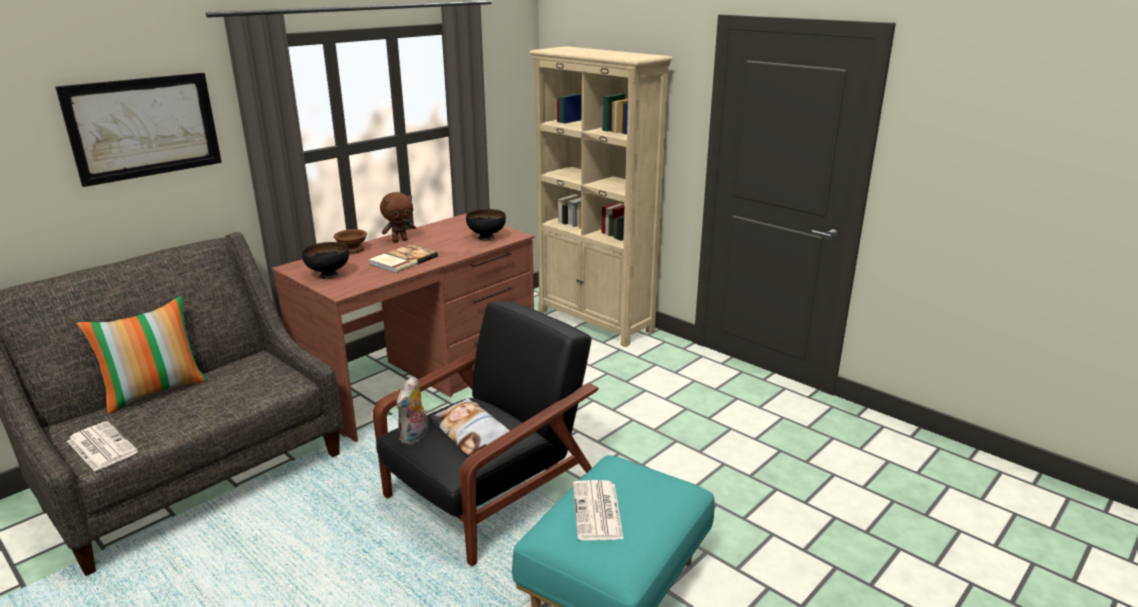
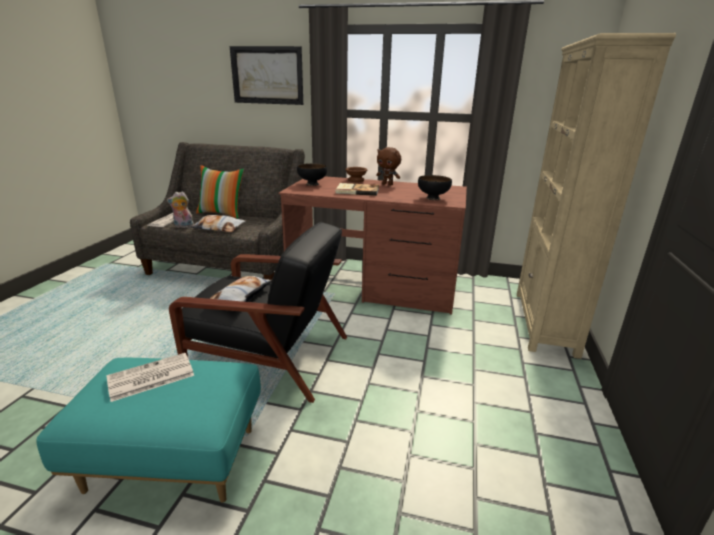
camera: 60 degrees right, 0 degrees up
(227, 404) = (218, 228): none -> pillow
(415, 437) = (224, 282): plush toy -> plush toy (183, 226)

